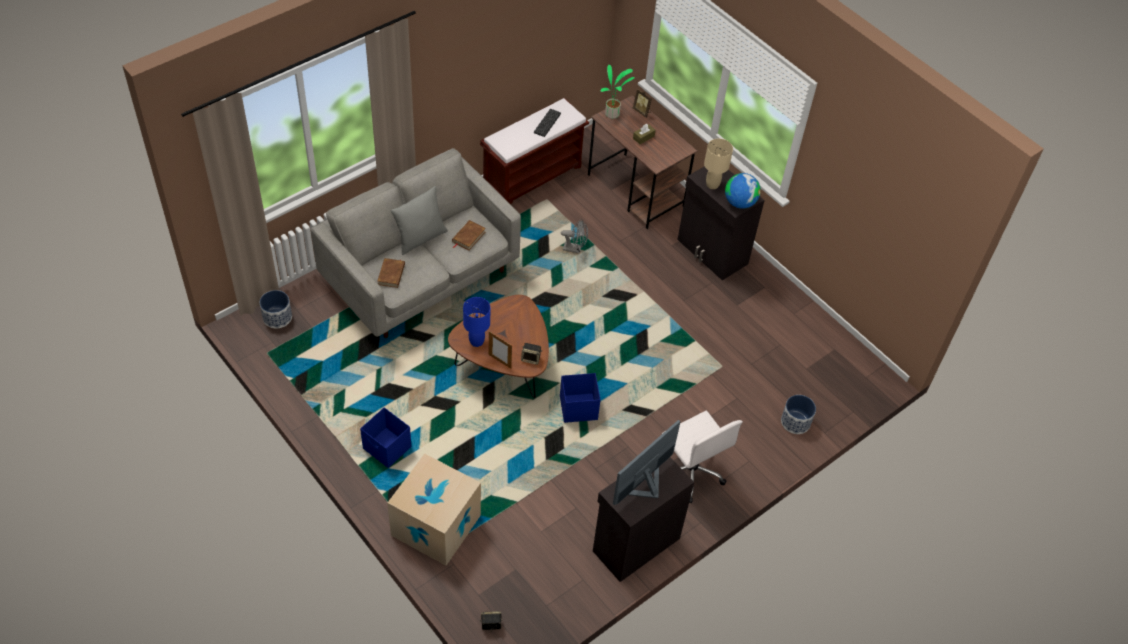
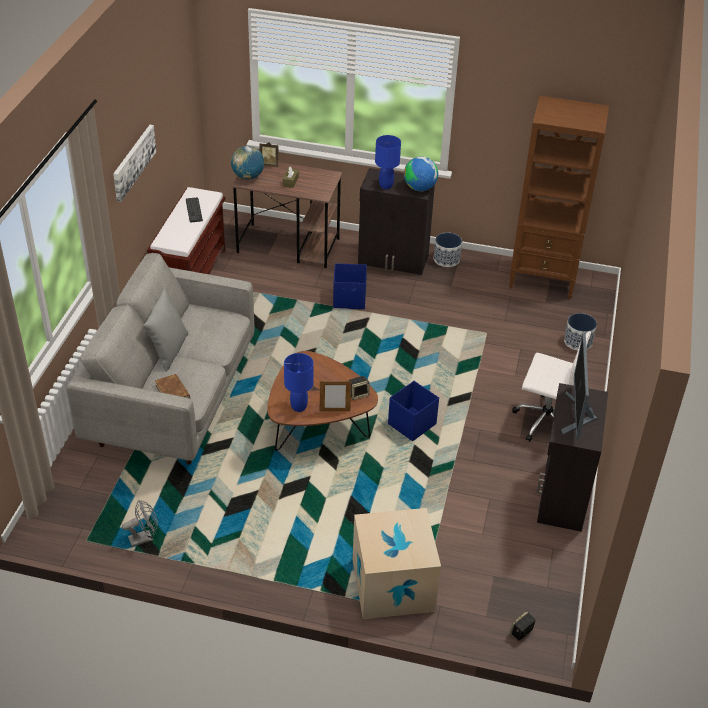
camera: 35 degrees left, 10 degrees down
(277, 318) = (66, 505): planter -> planter (446, 259)
(387, 448) = (285, 551): blue storage box -> blue storage box (350, 299)
(468, 237) = (211, 328): brown book -> none
(480, 64) = (133, 161): none -> picture
(575, 249) = (284, 310): grey fan -> grey fan (144, 537)
(613, 114) = (248, 177): potted plant -> globe
(712, 185) = (385, 186): beige table lamp -> blue table lamp
(828, 345) = (543, 279): none -> brown bookcase

